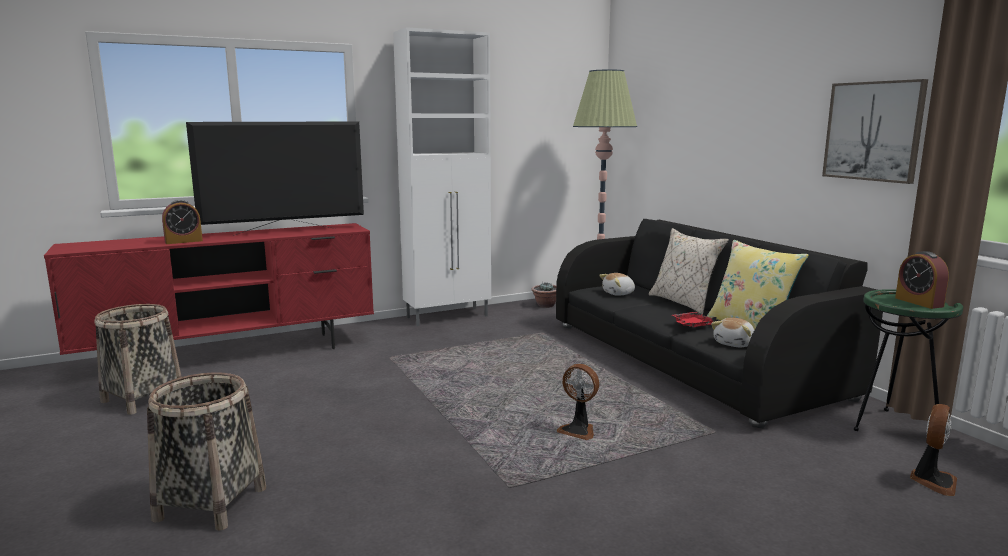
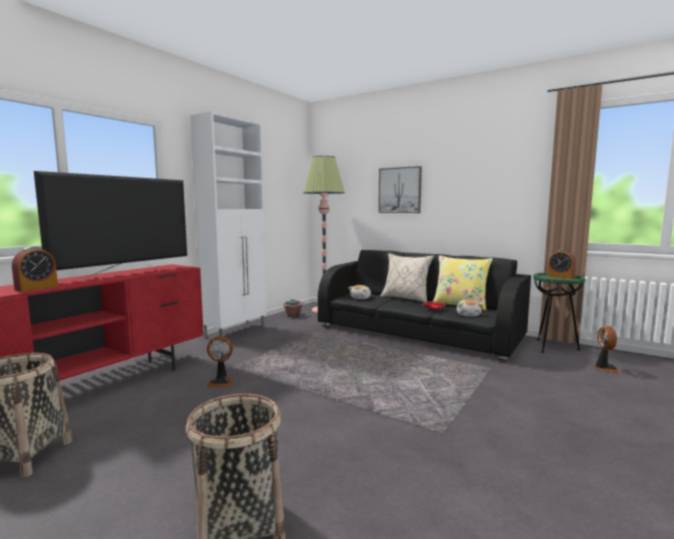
camera: 30 degrees left, 5 degrees down
(578, 431) = (425, 386): fan -> fan (221, 382)
(873, 131) = (512, 189): picture -> picture (400, 190)

